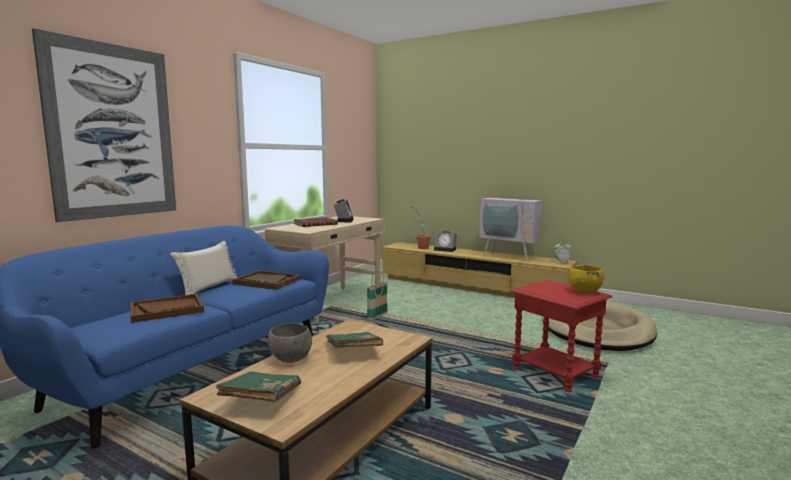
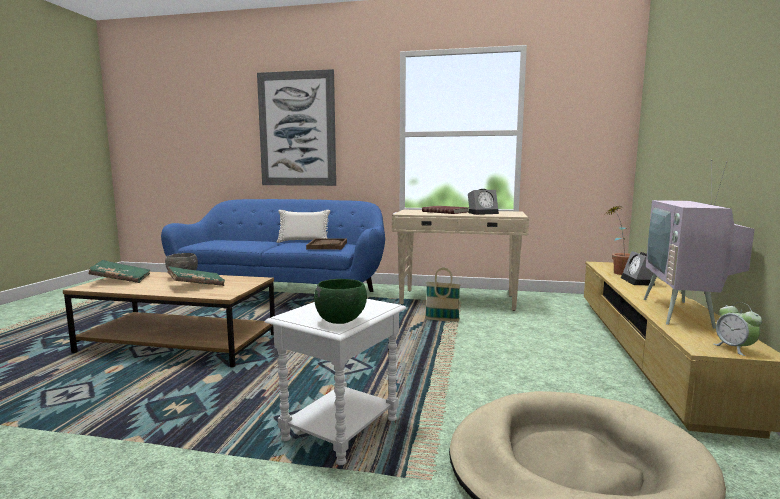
camera: 70 degrees right, 0 degrees up
(167, 310) = (247, 242): brown tray -> none
(555, 372) = (342, 429): red side table -> white side table
(584, 292) = (340, 321): yellow bowl -> green bowl

